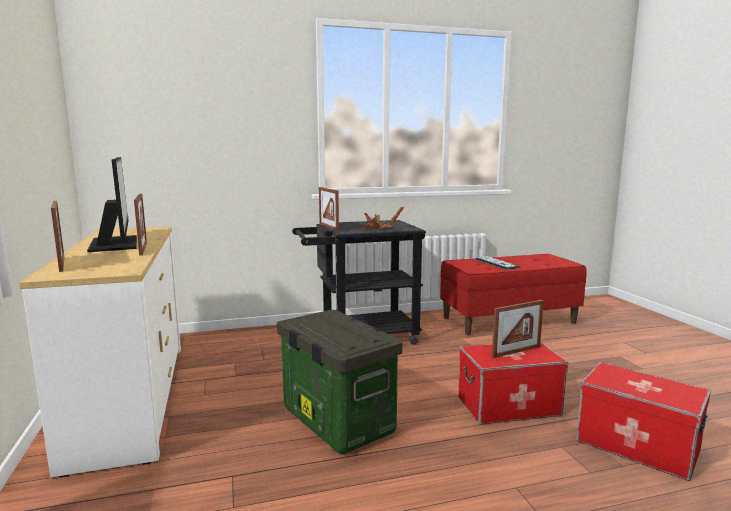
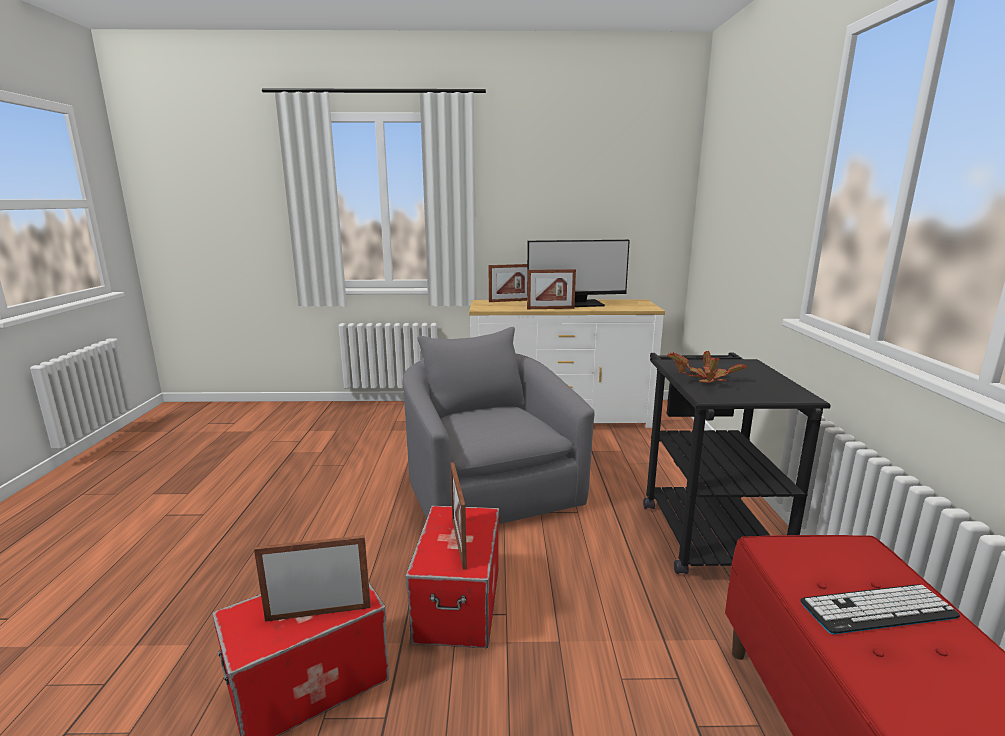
camera: 105 degrees right, 5 degrees up
(328, 227) = (701, 357): picture frame -> picture frame (318, 613)
(335, 420) = (488, 488): storage box -> grey armchair

